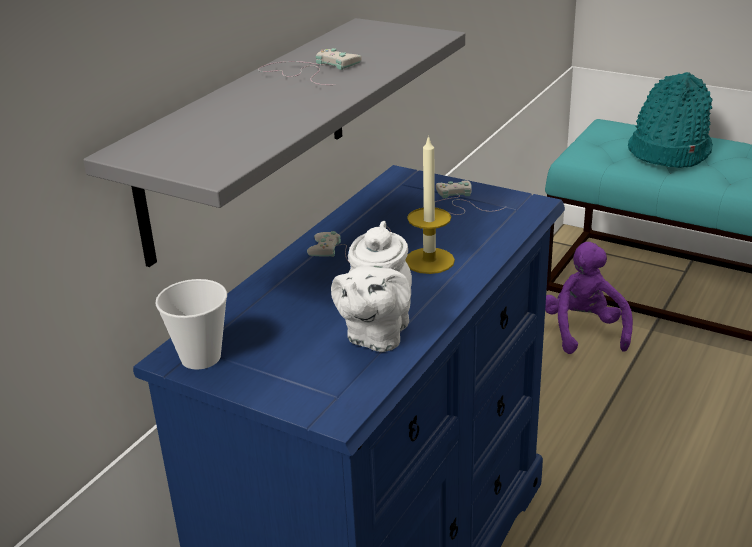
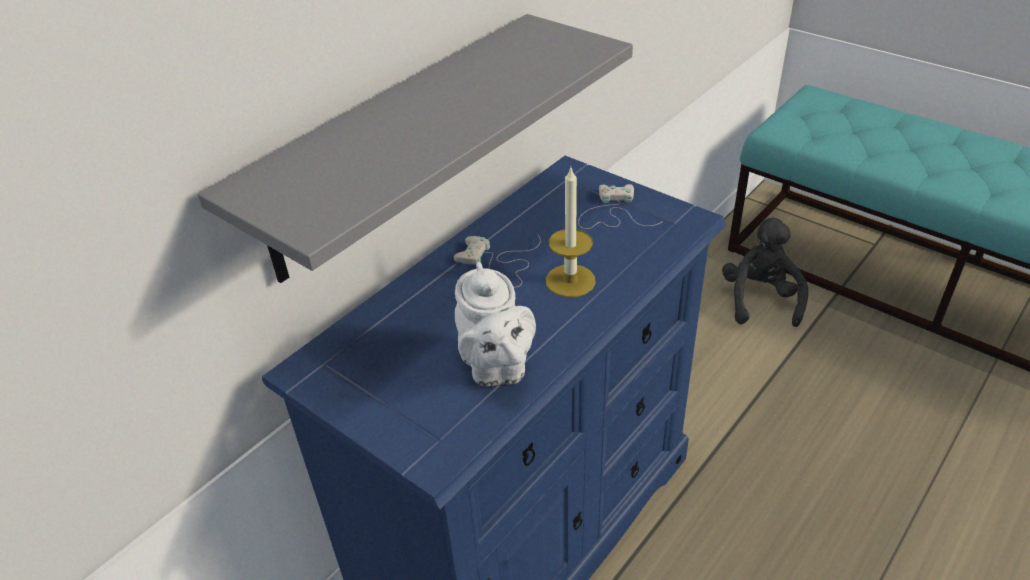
camera: 10 degrees right, 10 degrees up
(200, 357) = (324, 374): cup -> none
(309, 72) = (455, 90): white game controller -> none
(376, 335) = (495, 368): white teapot -> white teapot turned 45 degrees counterclockwise
(584, 330) = (760, 299): purple plush toy -> black plush toy
(667, 151) = (870, 130): turquoise hat -> none

